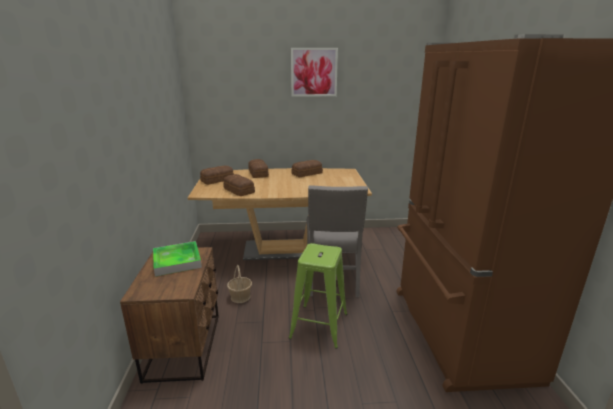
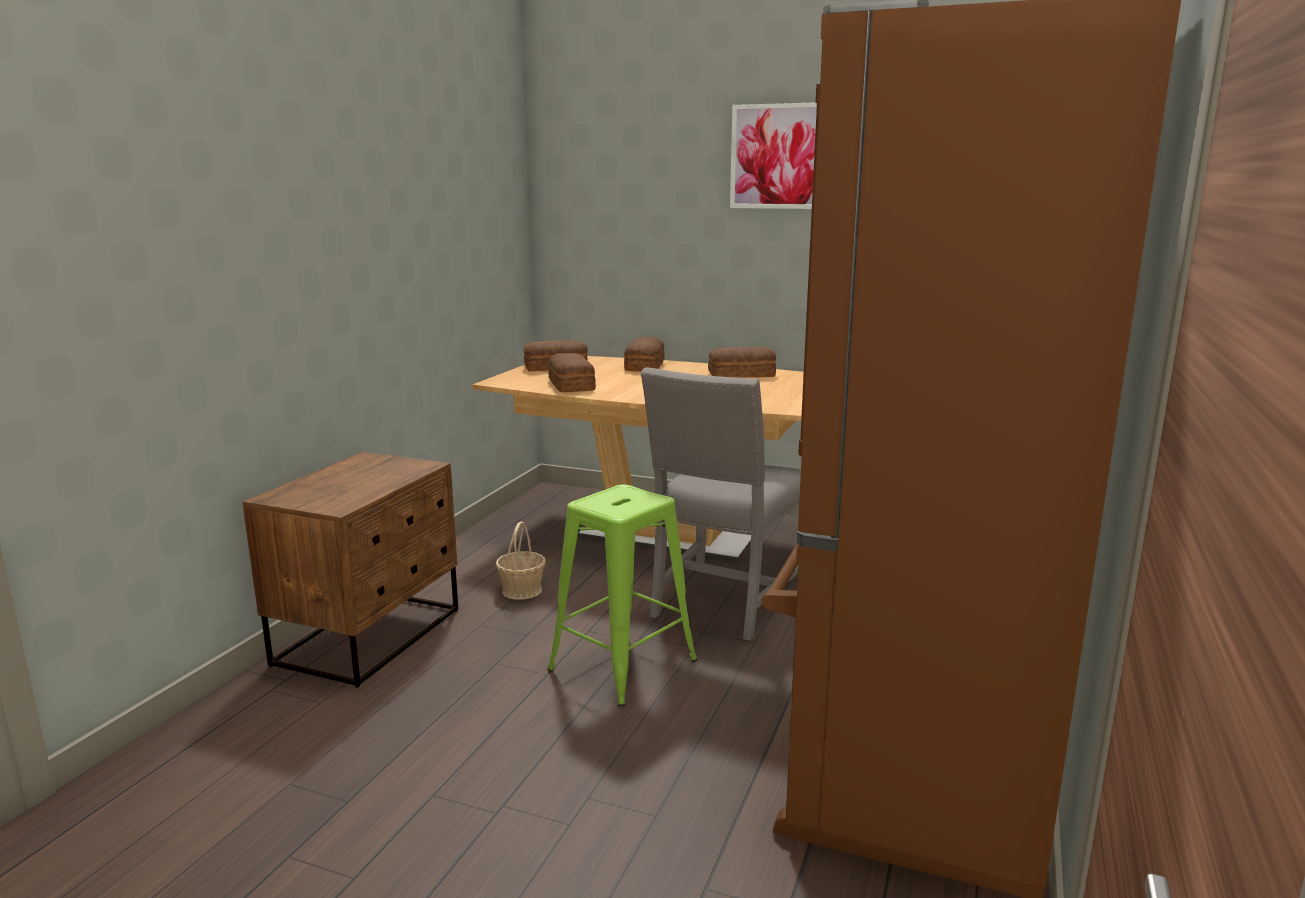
camera: 25 degrees right, 5 degrees down
(177, 261) = (375, 471): tray -> none

